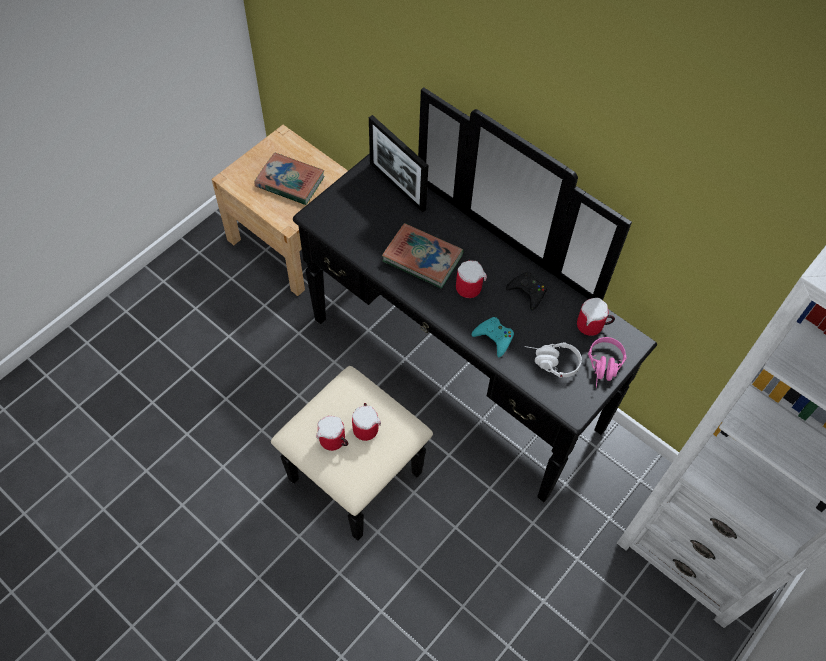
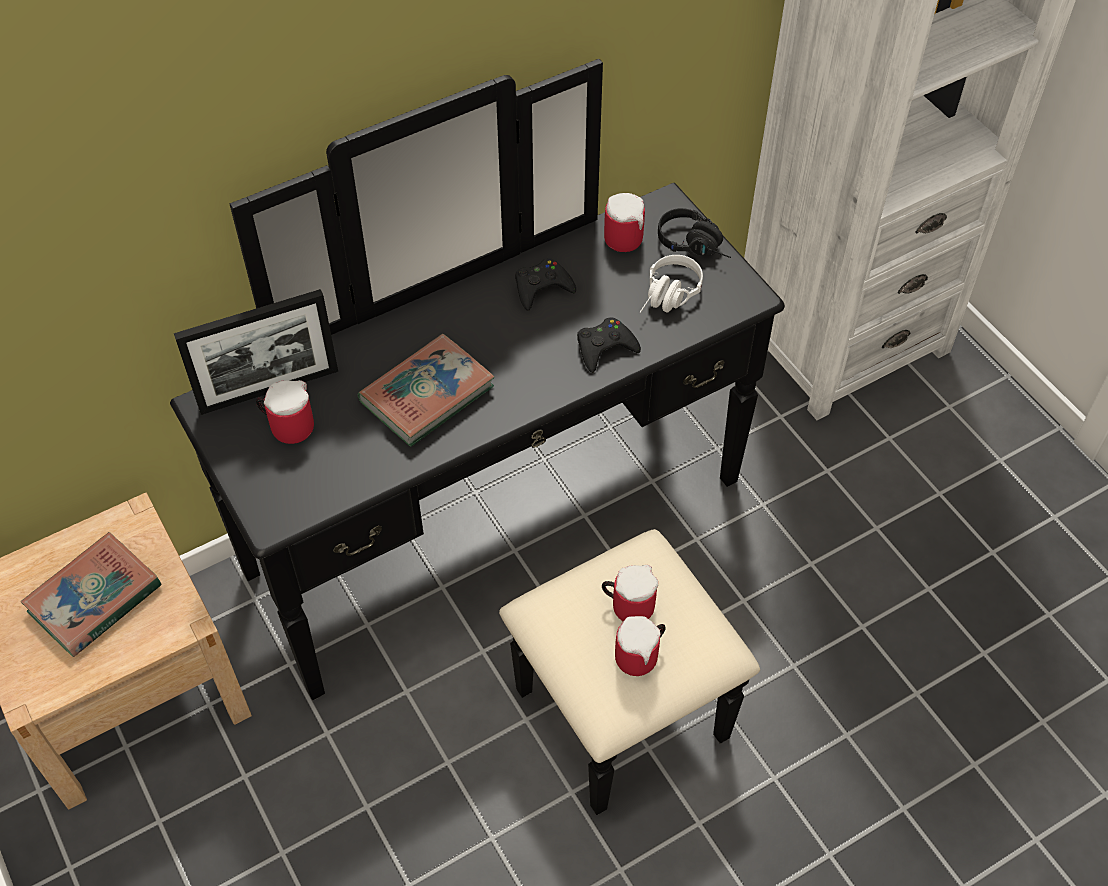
camera: 70 degrees left, 5 degrees down
(469, 285) = (501, 351): mug -> mug (288, 424)
(494, 338) = (605, 348): turquoise game controller -> black game controller
(604, 368) = (696, 245): pink headphones -> black headphones

